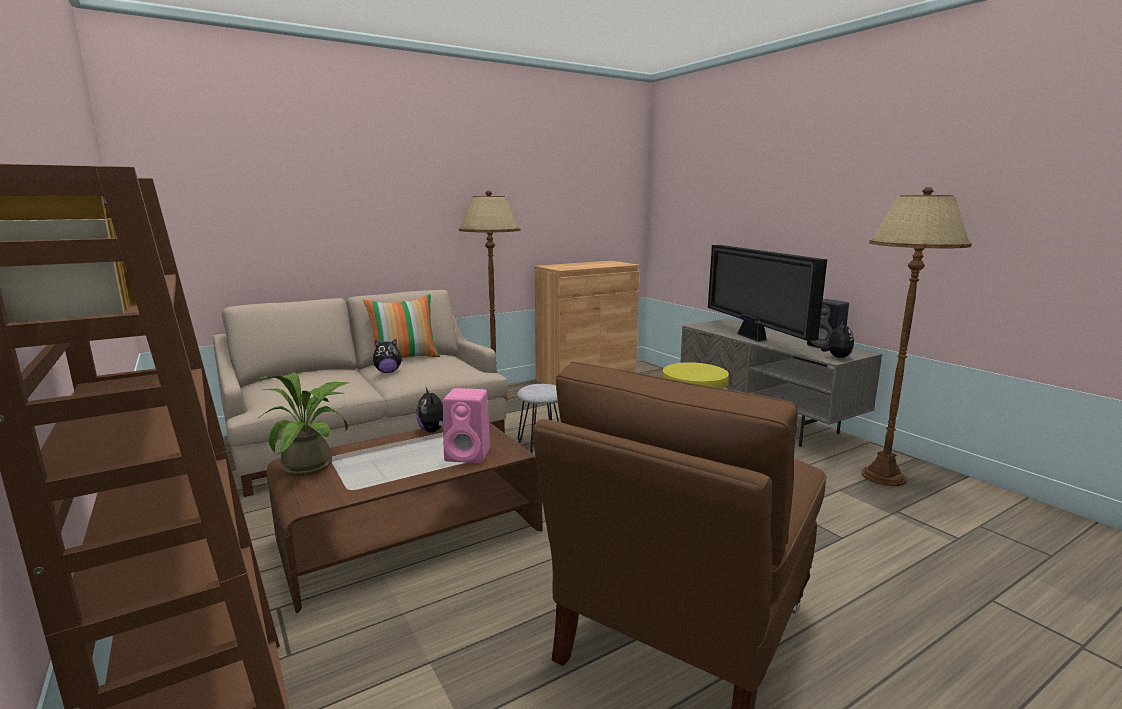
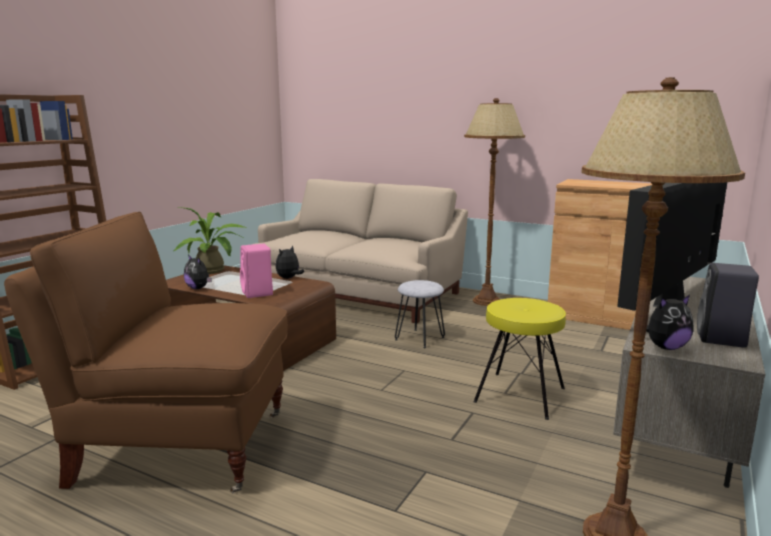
camera: 60 degrees right, 0 degrees up
(388, 372) = (361, 242): plush toy -> plush toy (198, 288)
(405, 358) = (393, 238): pillow -> none

